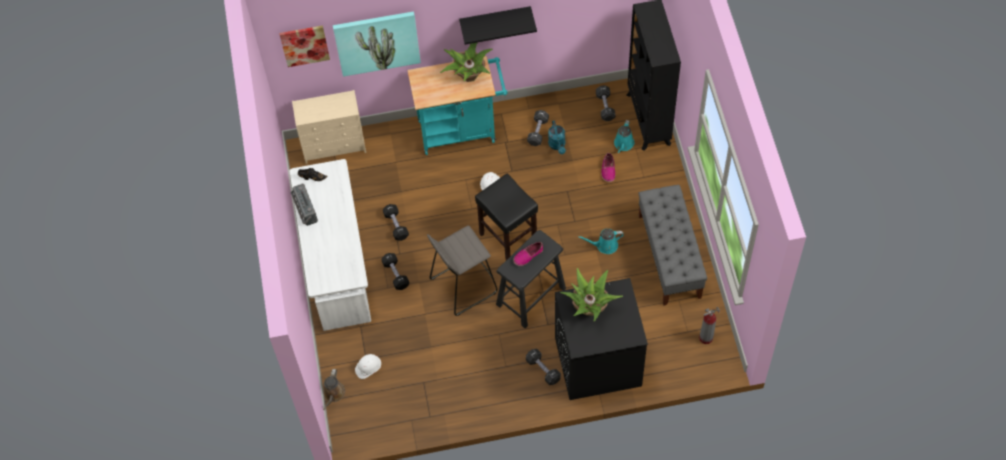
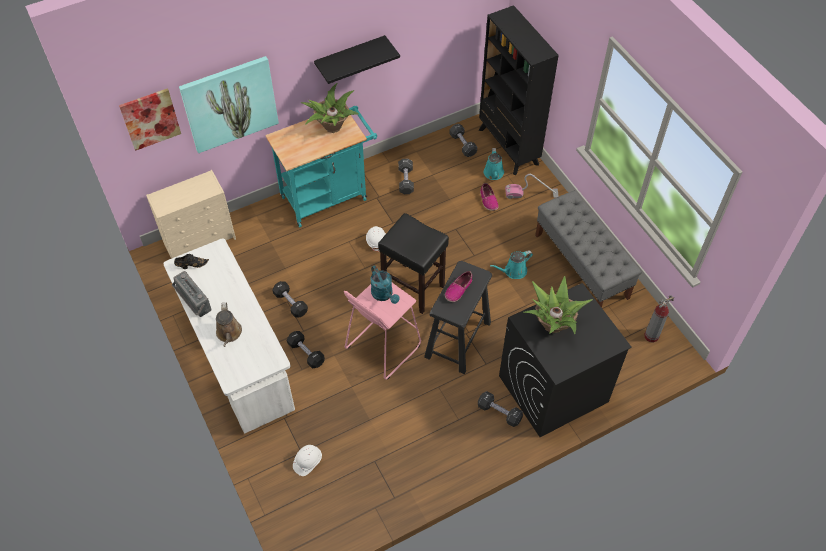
camera: 20 degrees left, 5 degrees down
(333, 394) = (276, 502): brown watering can -> brown watering can (229, 334)
(463, 285) = (382, 346): grey stool -> pink stool
(557, 145) = (430, 189): turquoise watering can -> turquoise watering can (384, 295)
(651, 173) = (531, 193): none -> vacuum cleaner

